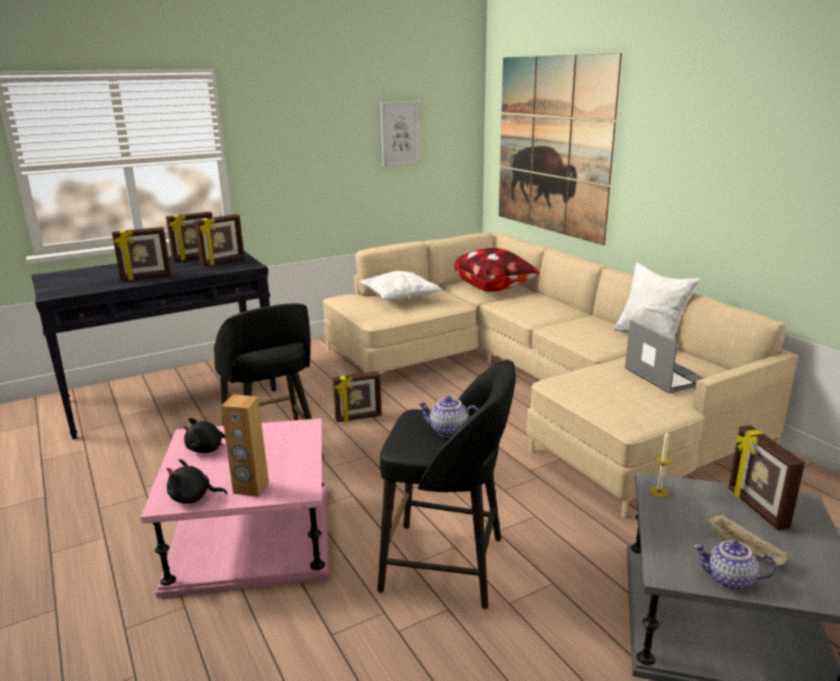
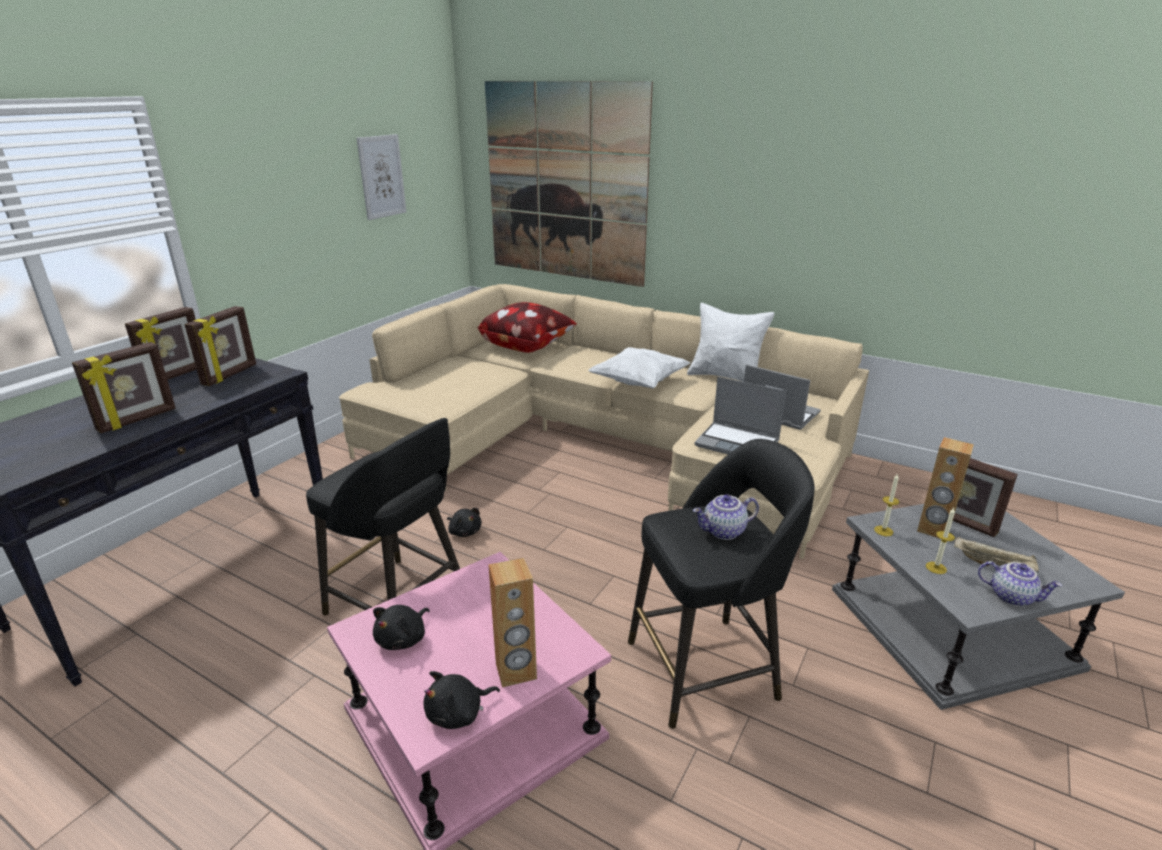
camera: 30 degrees left, 5 degrees up
(358, 418) = (464, 531): picture frame -> black plush toy
(399, 299) = (440, 379): white pillow -> white pillow (638, 383)
(591, 391) = (738, 443): none -> laptop
(675, 534) = (936, 568): none -> candle
(715, 506) = (933, 530): none -> brown speaker
(729, 580) = (1012, 596): teapot -> teapot turned 135 degrees counterclockwise

